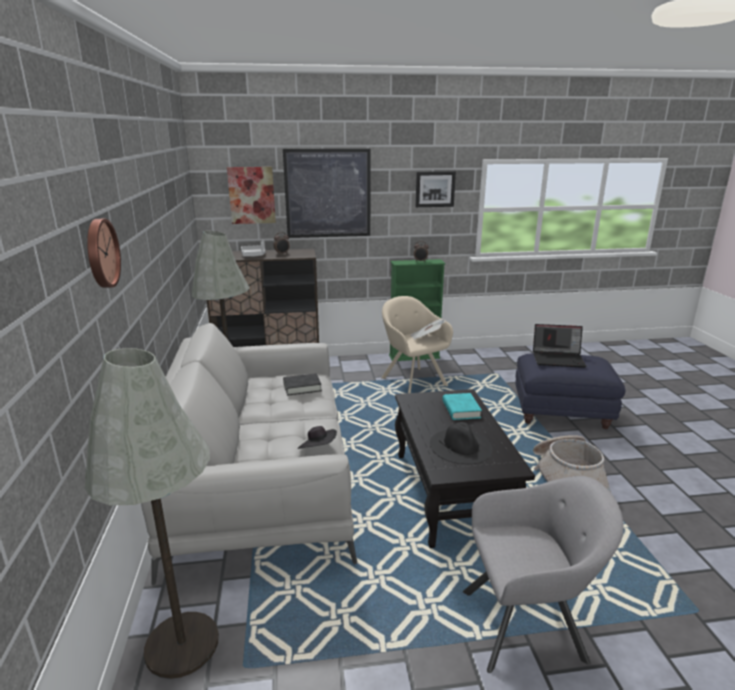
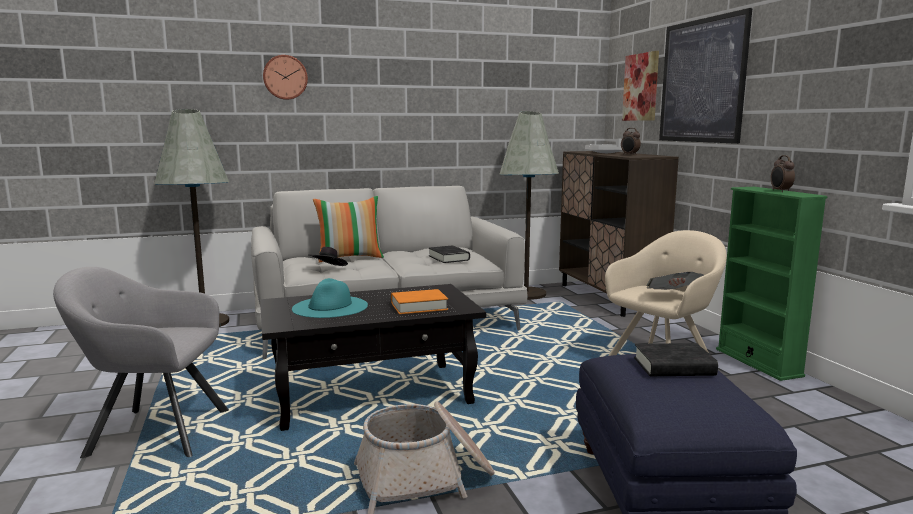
camera: 80 degrees right, 10 degrees down
(261, 437) = (350, 258): none -> pillow
(435, 189) = (836, 63): picture -> none
(461, 410) = (419, 306): turquoise book -> orange book
(461, 446) = (330, 307): black hat -> turquoise hat
(528, 624) = (153, 432): grey armchair -> grey armchair turned 105 degrees clockwise
(558, 359) = (674, 367): laptop -> black book

